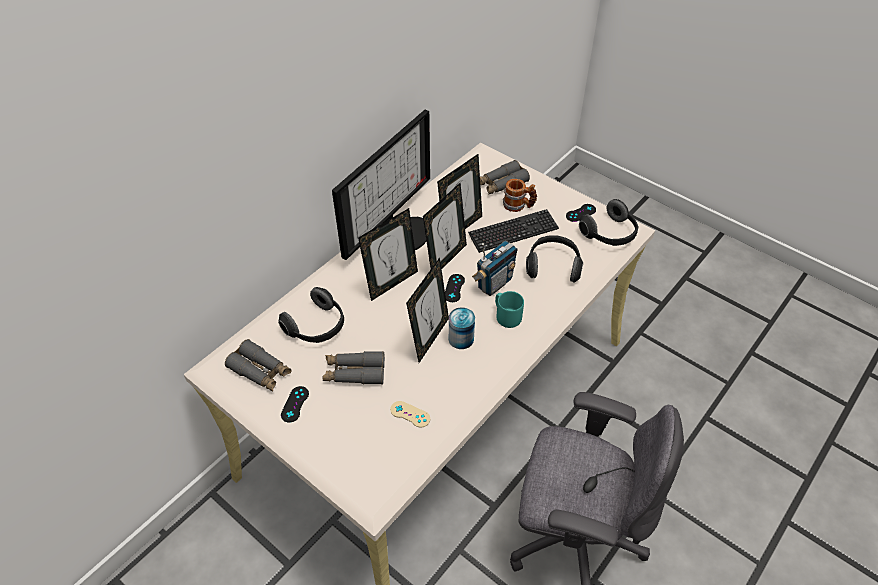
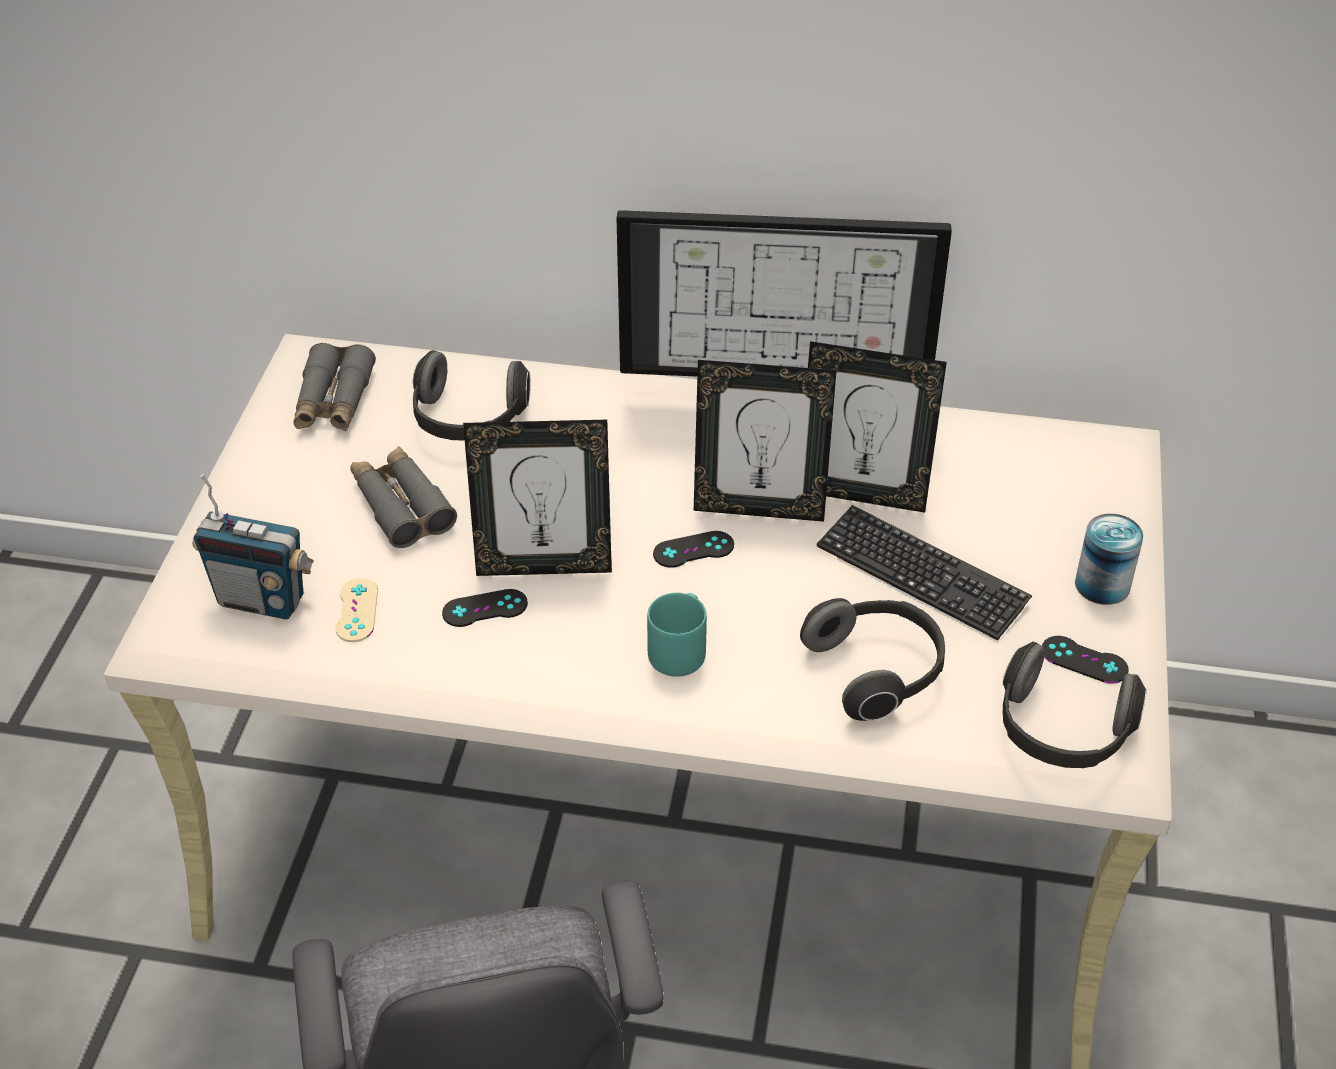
camera: 60 degrees right, 5 degrees down
(295, 404) = (293, 468): black game controller -> black game controller (485, 608)
(391, 283) = (638, 464): picture frame -> none
(461, 339) = (574, 608): can -> can (1102, 585)
(494, 283) = (752, 601): radio -> radio (262, 600)
(501, 183) = (1050, 504): grey binoculars -> none
(518, 206) = (1008, 554): mug -> none

